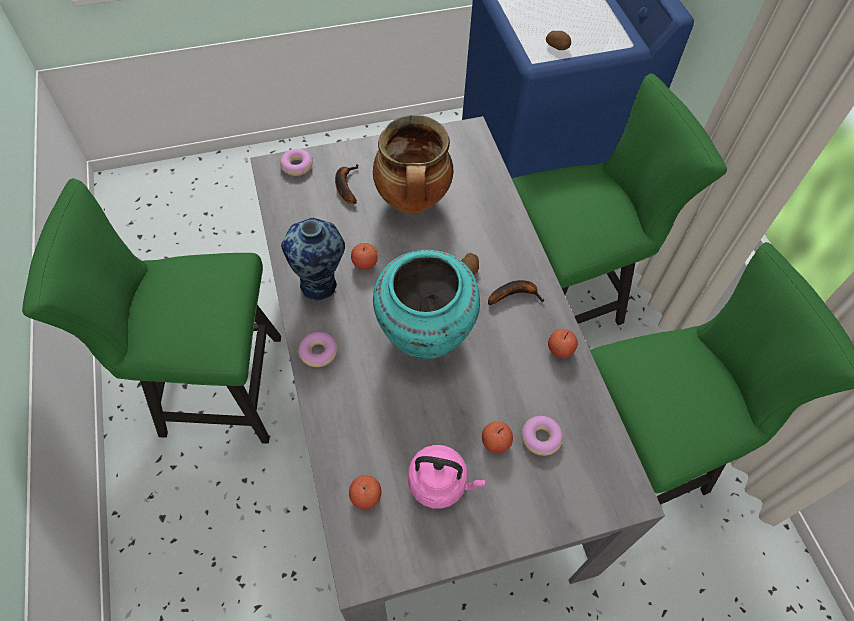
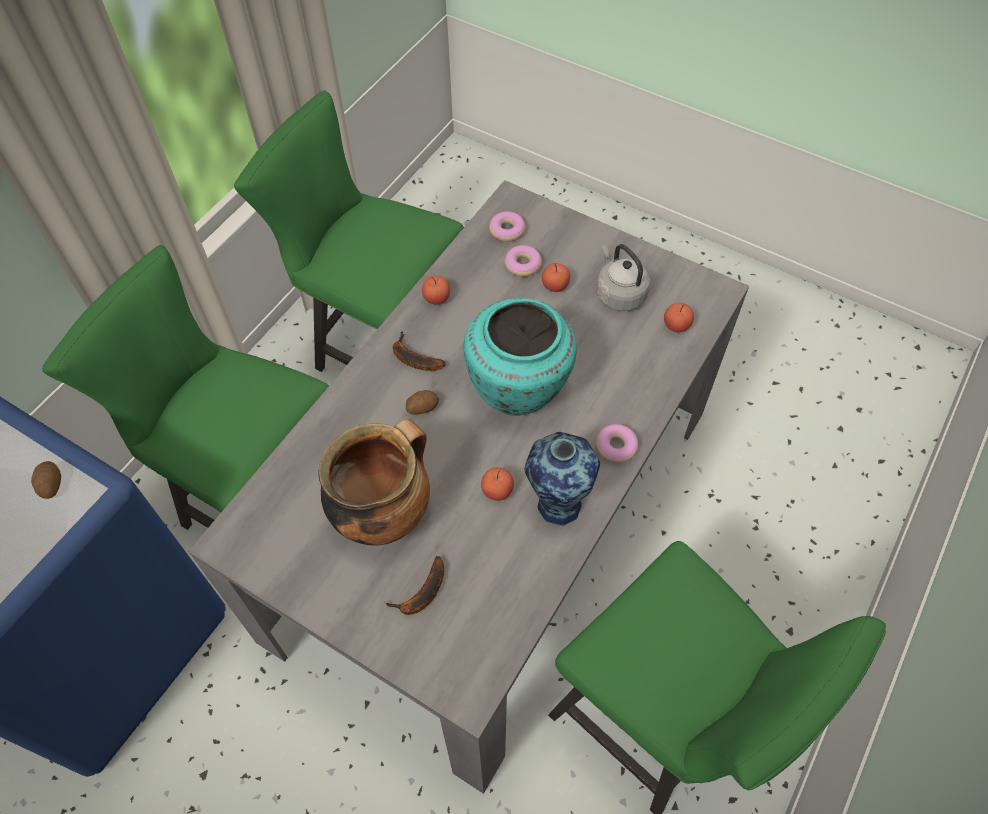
camera: 130 degrees left, 0 degrees up
(296, 166) = (442, 671): donut -> donut (507, 230)
(440, 483) = (619, 293): pink kettle -> grey kettle

